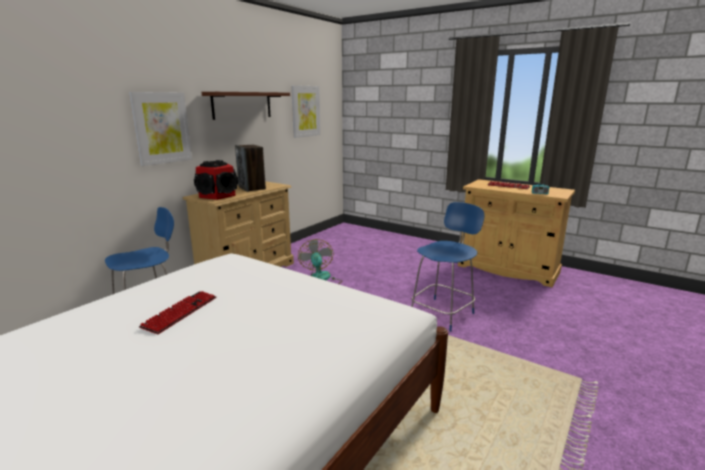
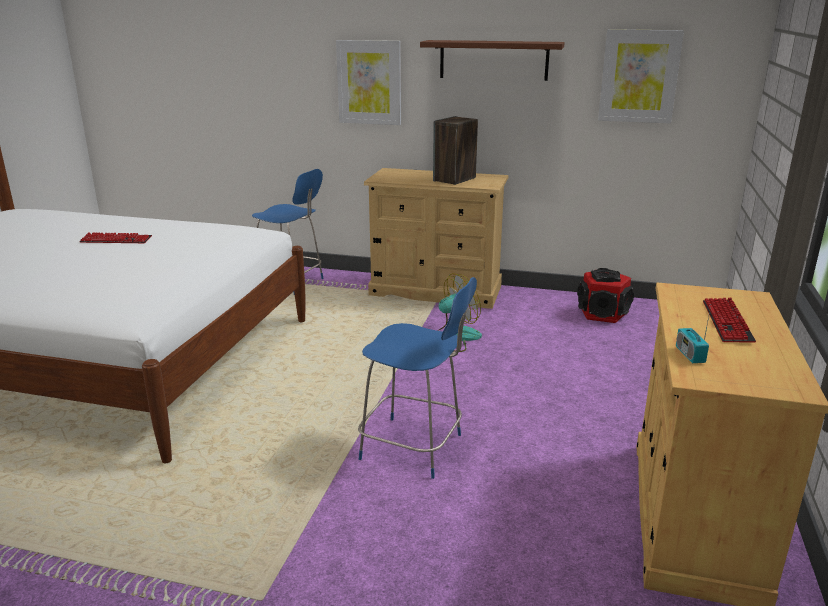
camera: 70 degrees right, 5 degrees up
(218, 195) = (400, 176): speaker -> speaker (603, 314)

